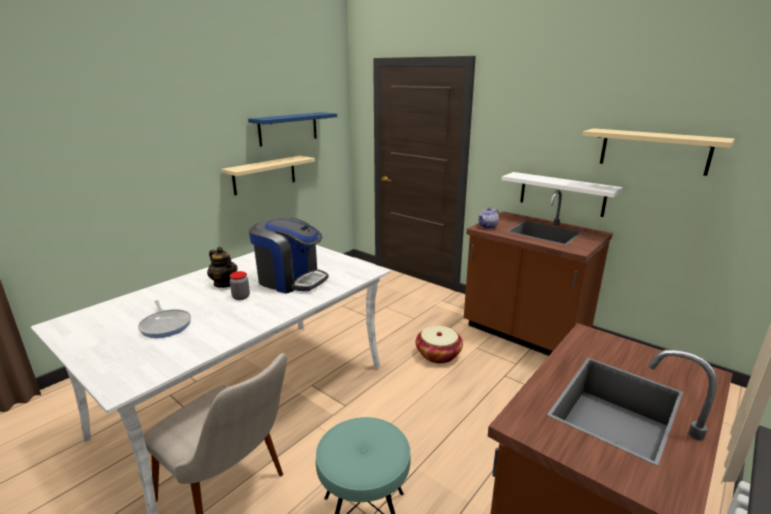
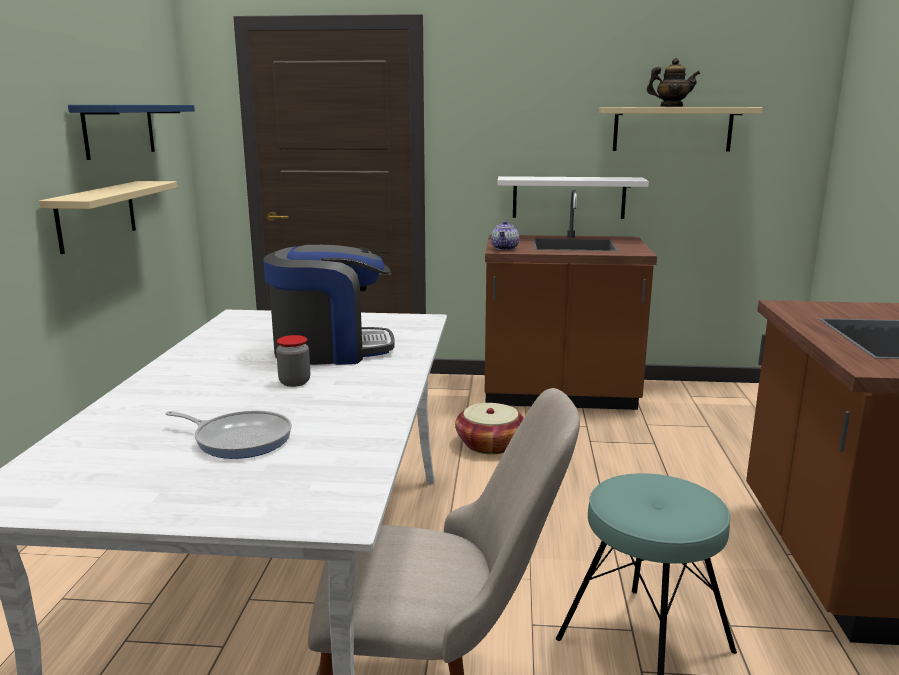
camera: 35 degrees left, 5 degrees down
(224, 284) = (229, 376): teapot -> teapot (671, 106)

